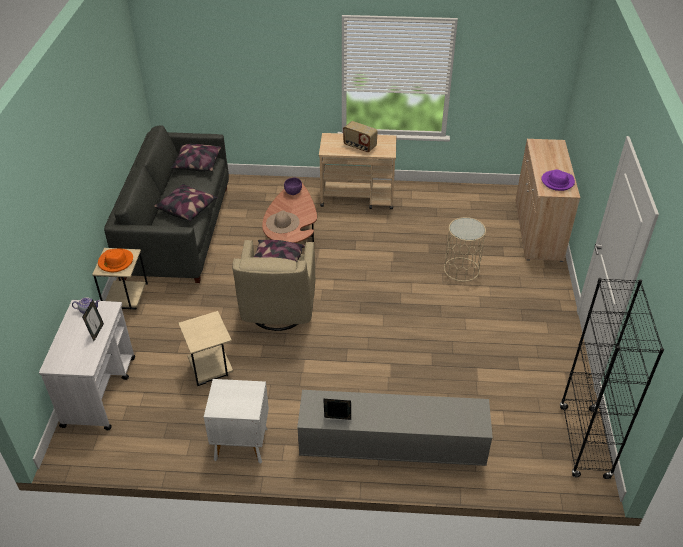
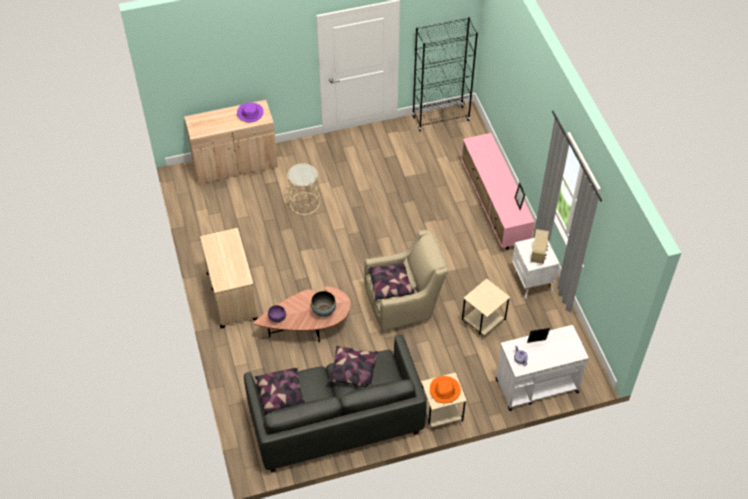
camera: 110 degrees left, 10 degrees up
(282, 222) = (324, 311): beige hat -> bowl
(359, 146) = (229, 257): radio -> radio (539, 253)
(390, 448) = (494, 205): grey tv stand -> pink tv stand

